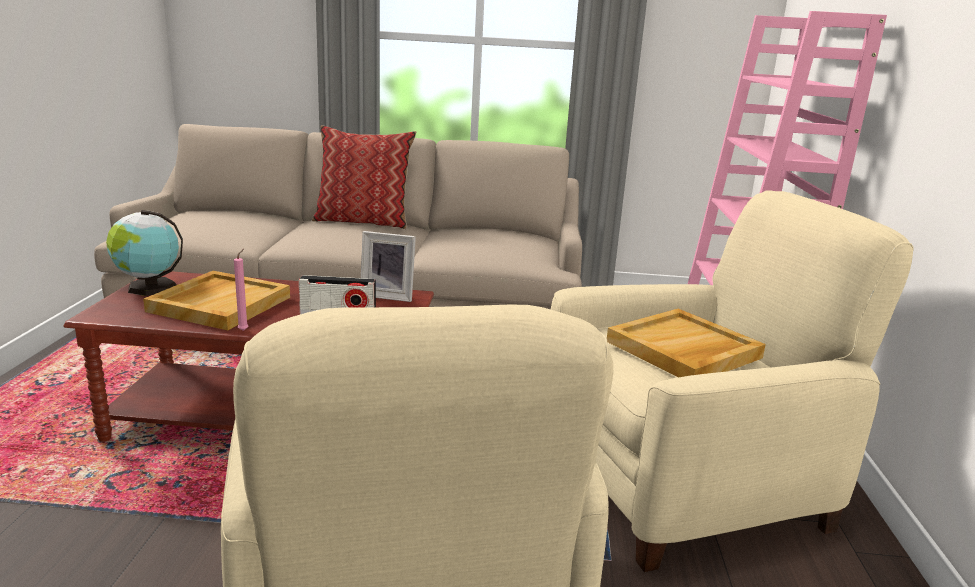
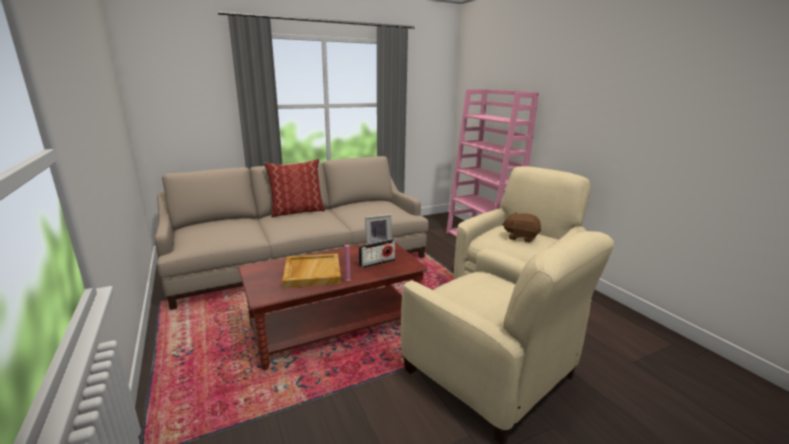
camera: 30 degrees left, 0 degrees up
(148, 288) = (259, 275): globe -> none
(683, 350) = (521, 237): beige tray -> brown plush toy

